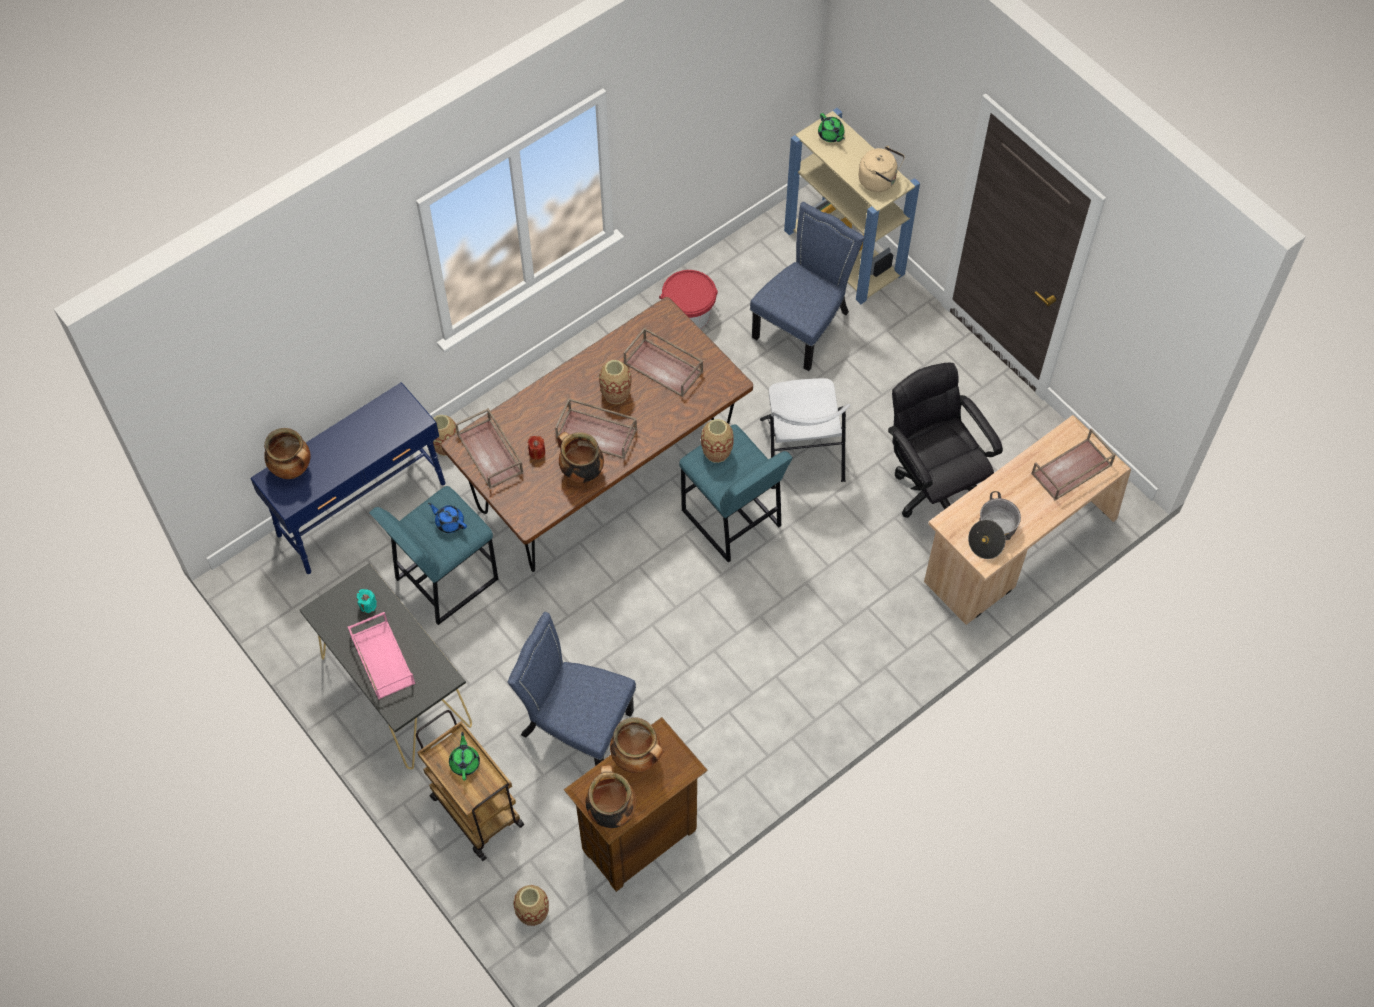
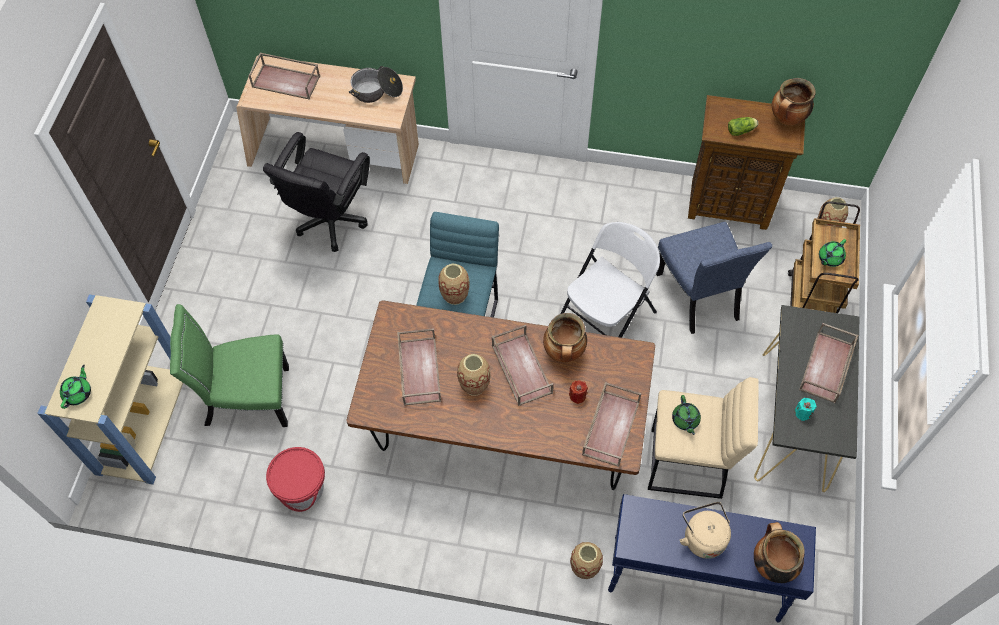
camera: 130 degrees left, 0 degrees up
(381, 659) = (826, 368): pink tray -> brown tray
(444, 580) = (688, 463): blue stool -> beige stool
(449, 522) = (685, 420): blue teapot -> green teapot
(637, 758) = (742, 130): cooking pot -> lettuce
(801, 450) = (365, 320): white chair -> white chair (606, 317)
(802, 328) = (249, 398): blue chair -> green chair
(879, 181) = (109, 322): beige kettle -> beige kettle (702, 537)

